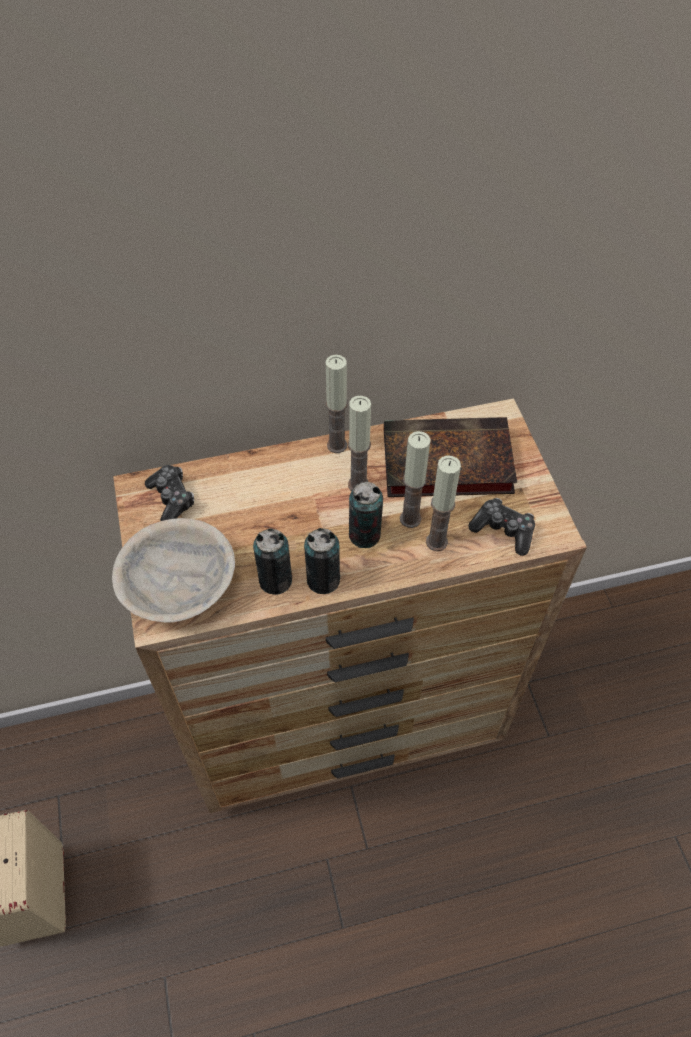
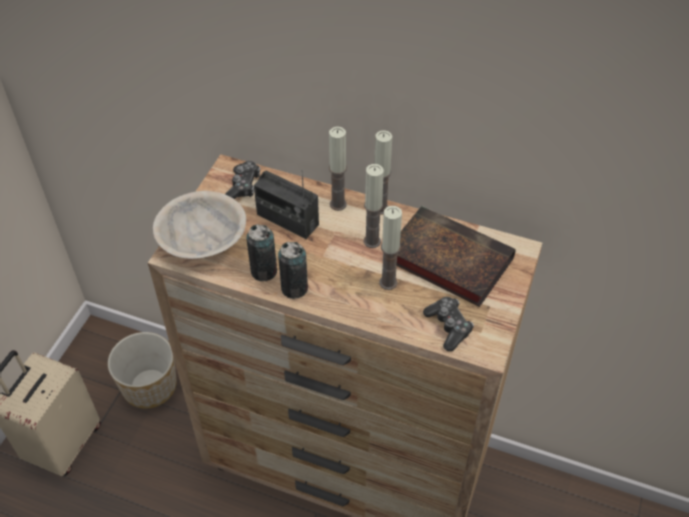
camera: 35 degrees right, 5 degrees down
(87, 773) = (148, 386): none -> planter
(252, 510) = (287, 220): none -> radio
(364, 535) = (347, 275): can -> none
(436, 541) = (393, 307): candle -> candle (338, 204)

